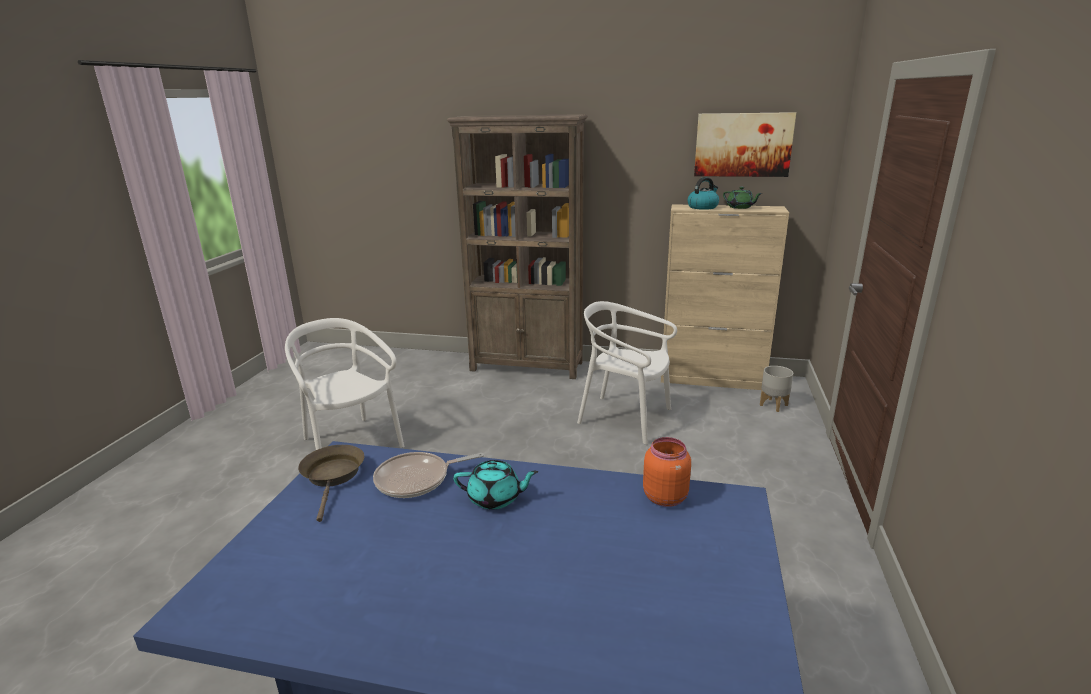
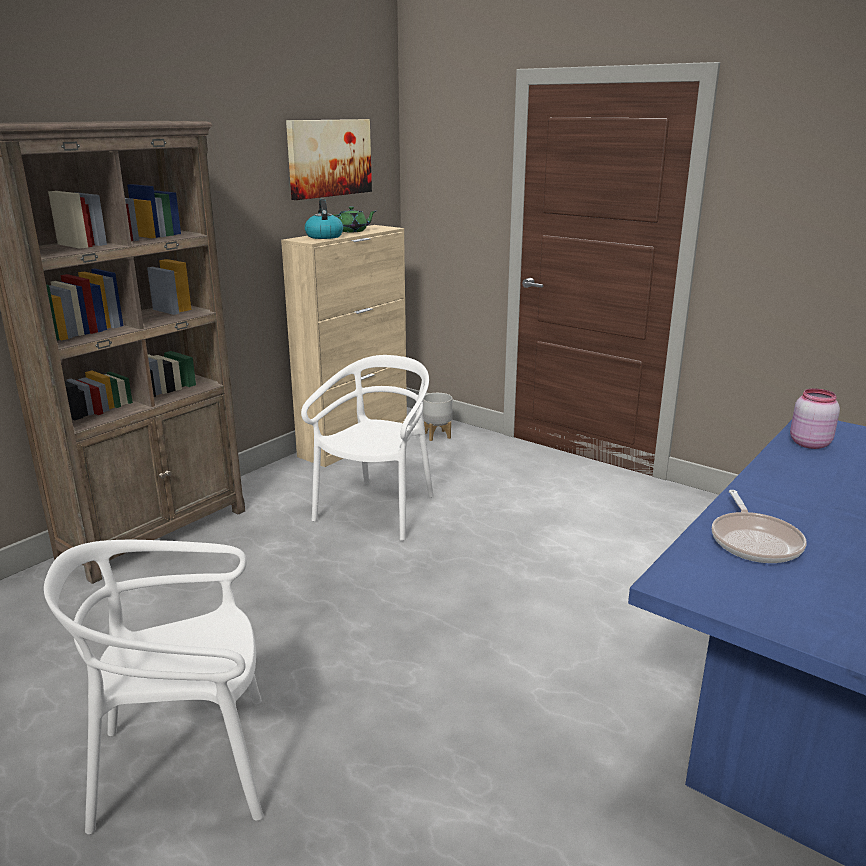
camera: 65 degrees left, 0 degrees up
(333, 476) = (733, 593): brown frying pan -> none
(495, 498) = (801, 507): turquoise teapot -> none
(625, 418) = (377, 510): white chair -> white chair turned 150 degrees clockwise
(665, 496) = (808, 443): orange jar -> pink jar

